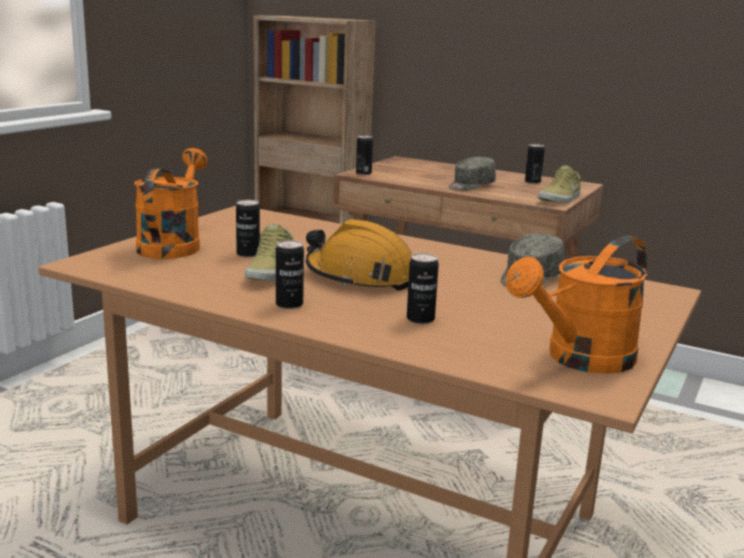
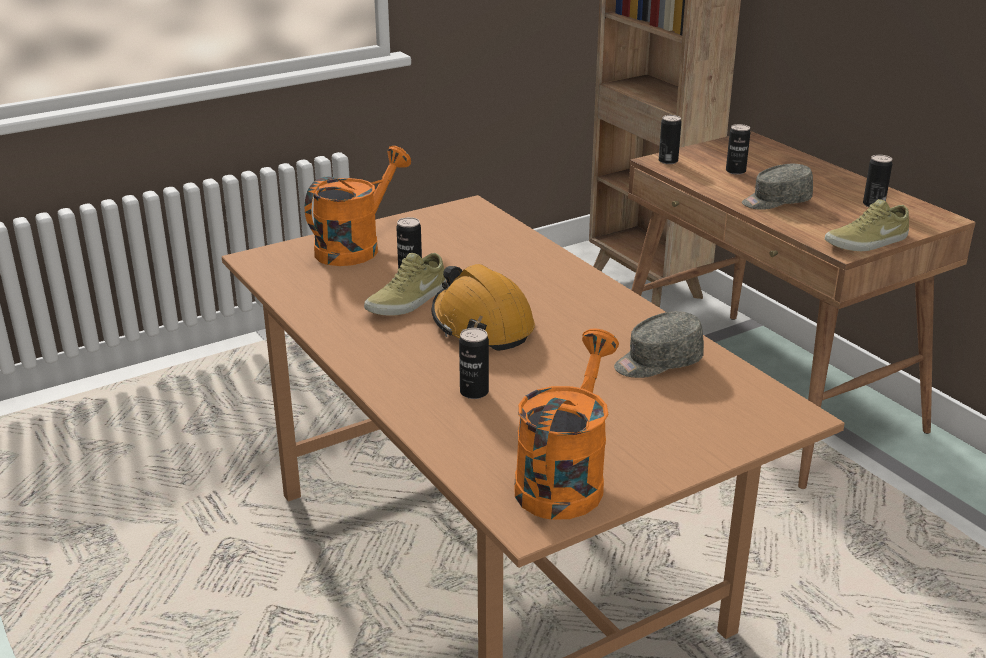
camera: 30 degrees right, 10 degrees up
(289, 304) = (377, 347): can -> can (735, 171)
(580, 360) = (564, 479): orange watering can -> orange watering can turned 120 degrees clockwise

